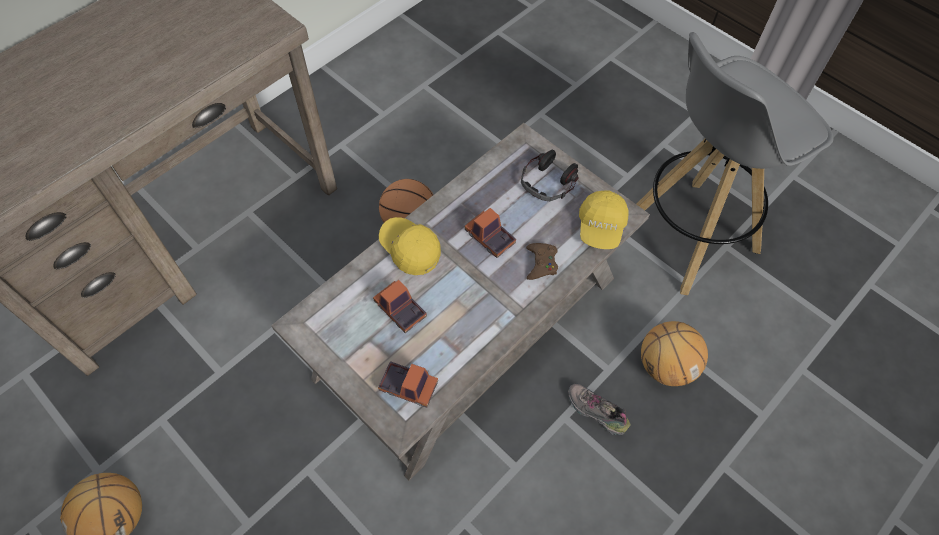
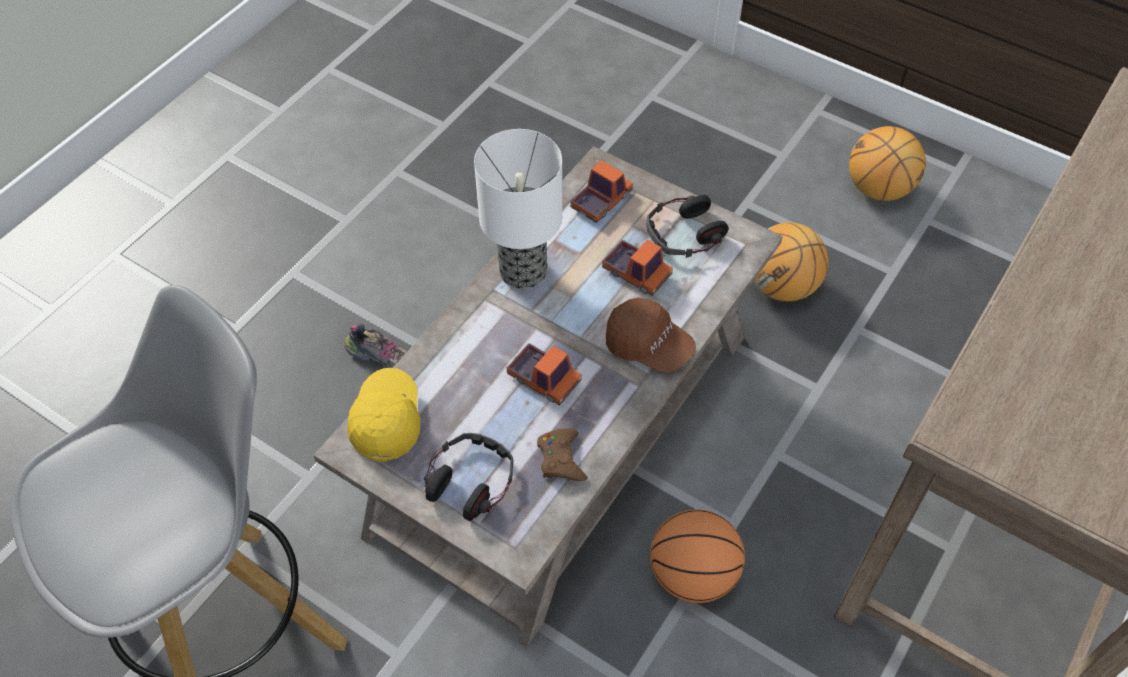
camera: 170 degrees right, 5 degrees down
(349, 340) = (684, 234): none -> headphones
(408, 387) = (601, 201): toy truck -> toy truck turned 120 degrees clockwise
(410, 250) = (648, 346): yellow cap -> brown cap
(489, 329) = (522, 270): none -> table lamp
(541, 263) = (468, 357): brown game controller -> brown game controller (561, 459)
(665, 365) = (293, 427): basketball -> basketball (782, 286)

